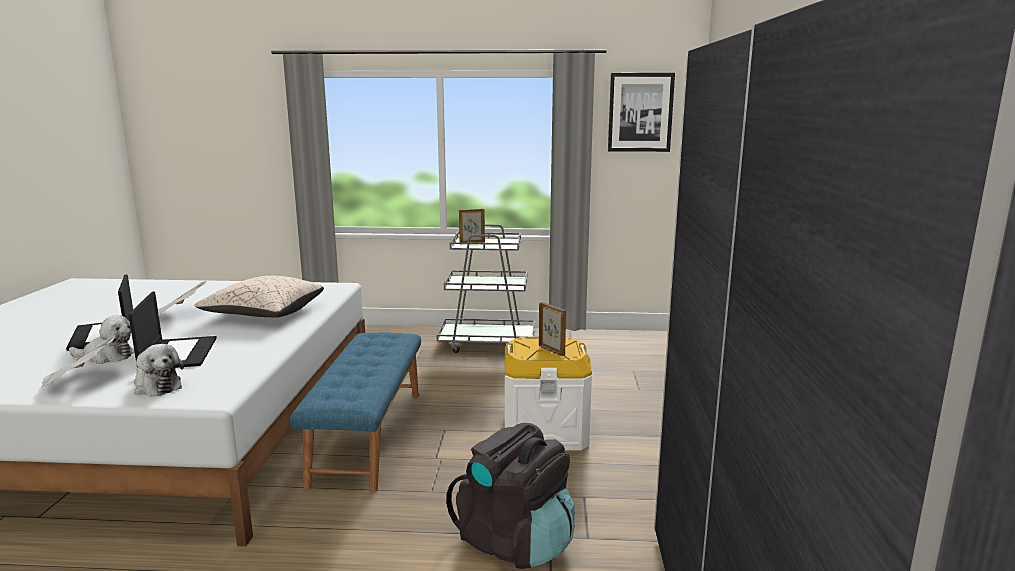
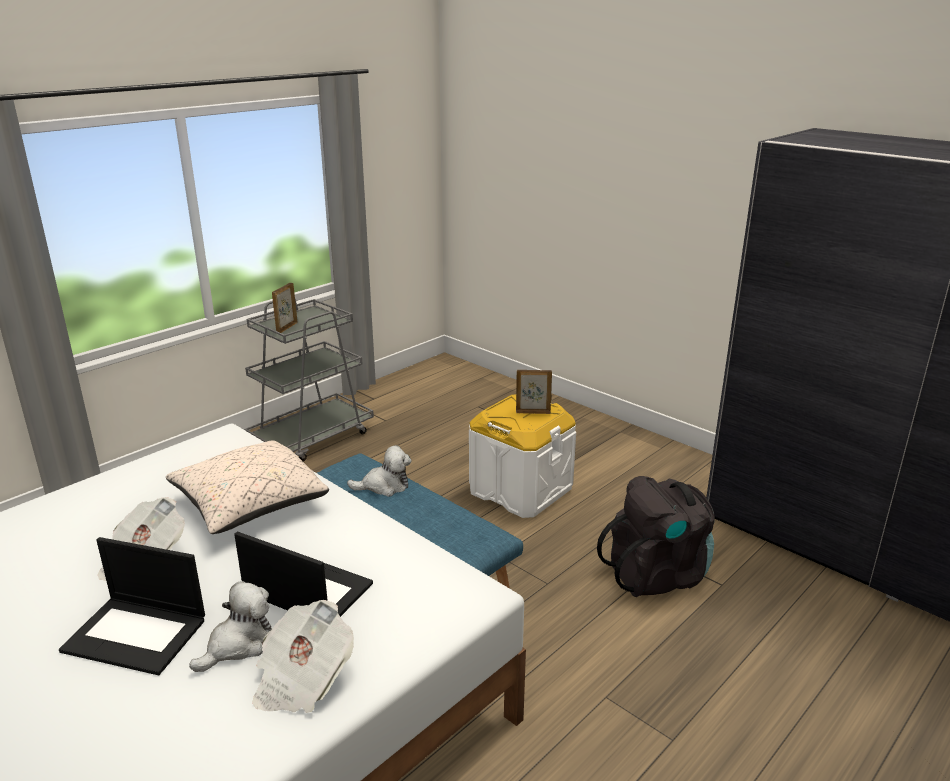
camera: 50 degrees left, 10 degrees up
(156, 386) = (400, 624): plush toy -> plush toy (384, 486)
(640, 112) = (392, 136): picture -> none

